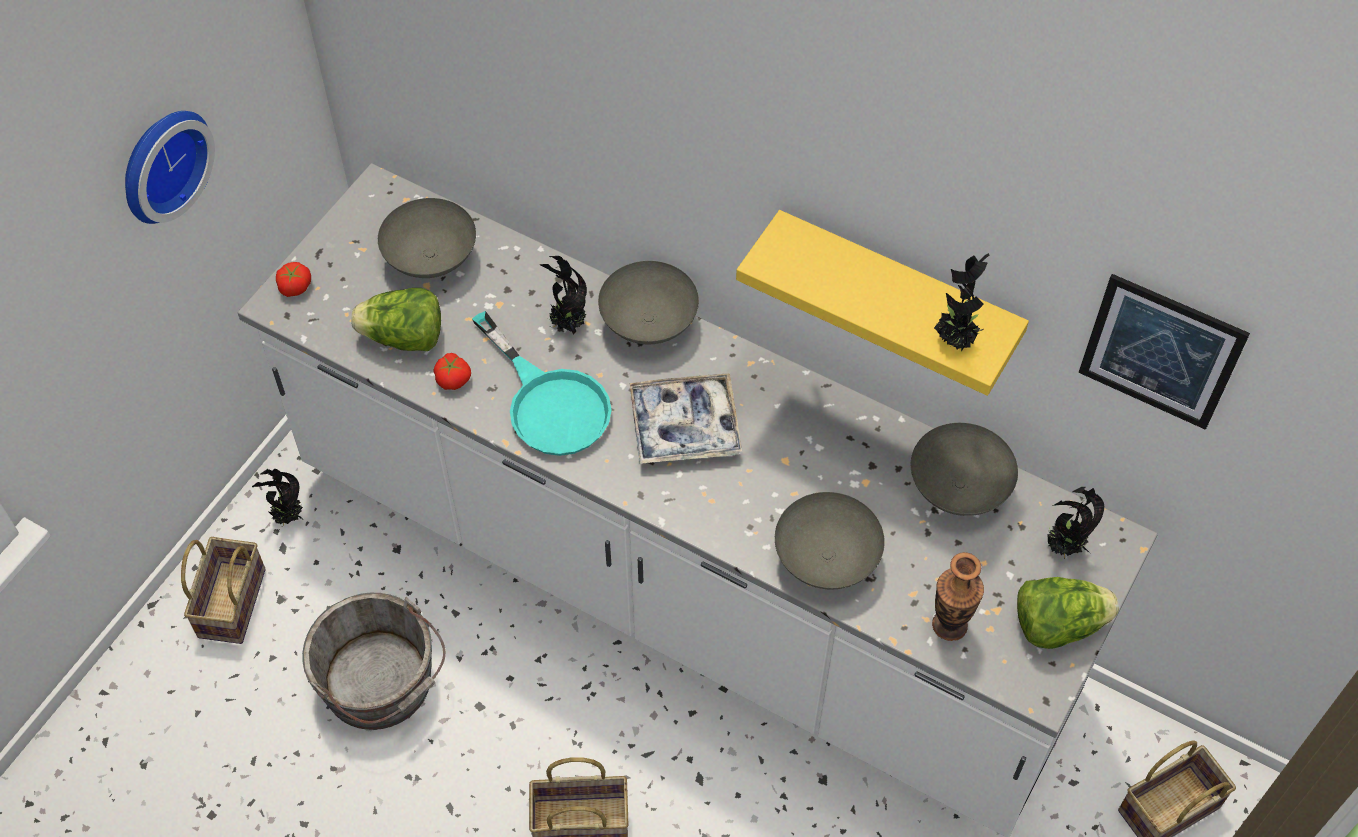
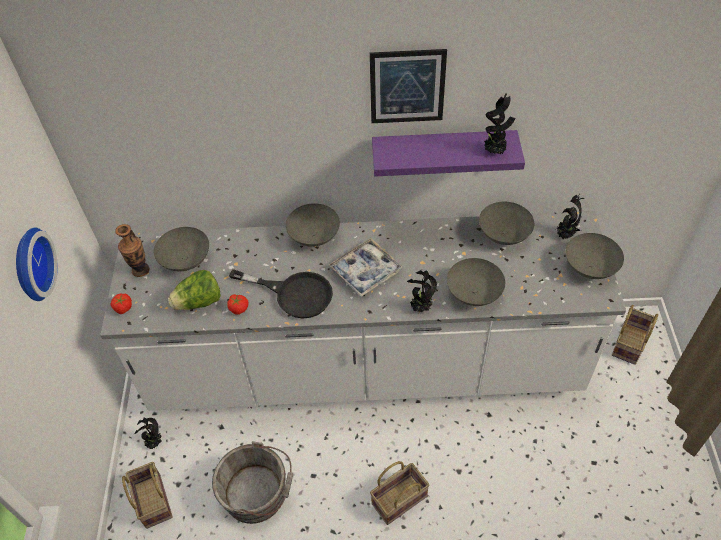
camera: 30 degrees left, 5 degrees down
(549, 402) = (294, 294): turquoise frying pan -> black frying pan
(566, 324) = (275, 256): potted plant -> potted plant (420, 308)
(896, 294) = (443, 152): yellow shelf -> purple shelf
(949, 625) = (547, 292): vase -> vase (140, 270)
(1058, 625) = (589, 267): lettuce -> grey bowl
(1160, 352) = (588, 111): picture -> picture (407, 87)

